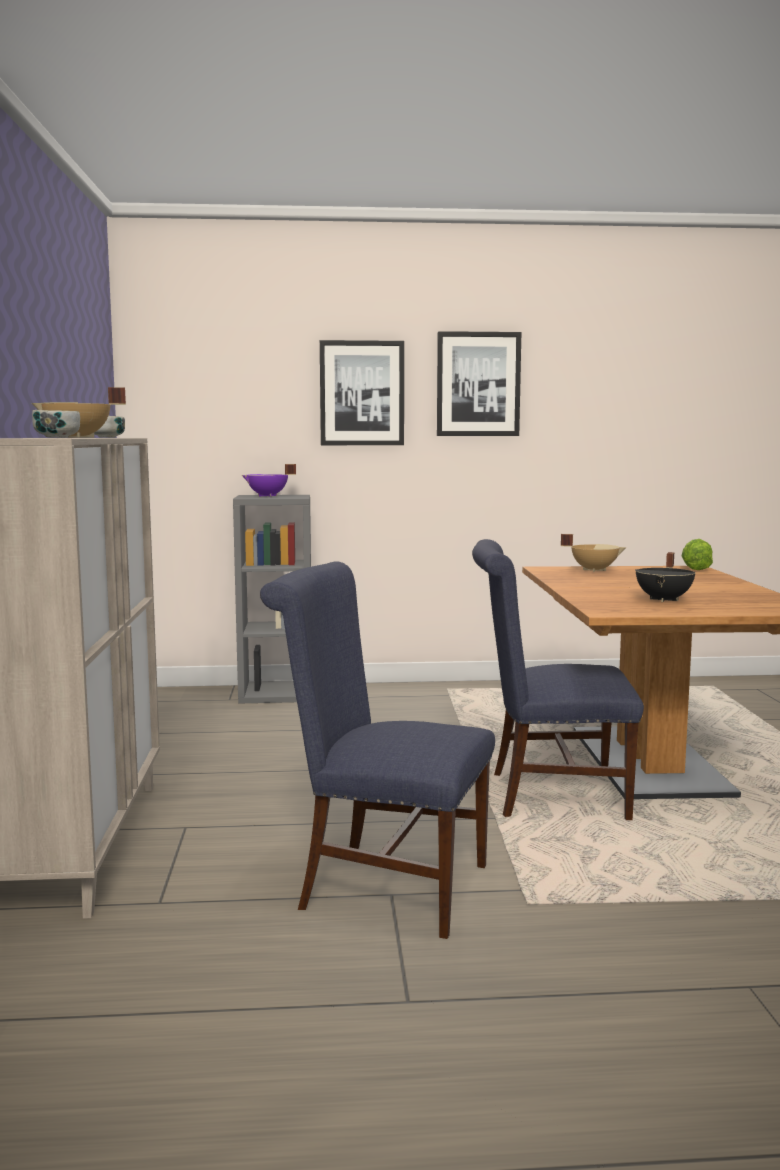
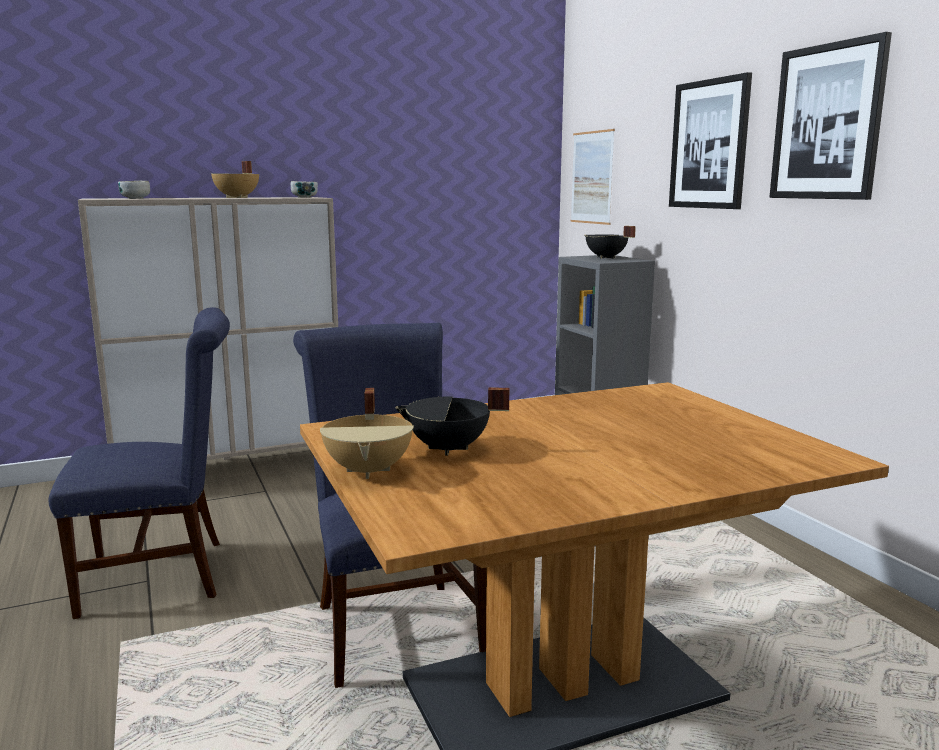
camera: 70 degrees right, 5 degrees up
(185, 418) = (592, 177): none -> picture
(268, 496) = (605, 257): purple cooking pot -> black cooking pot
(382, 885) = (165, 574): blue chair -> blue chair turned 75 degrees clockwise
(594, 570) = (687, 409): beige cooking pot -> beige cooking pot (370, 470)
(694, 568) = (820, 459): lettuce -> none

